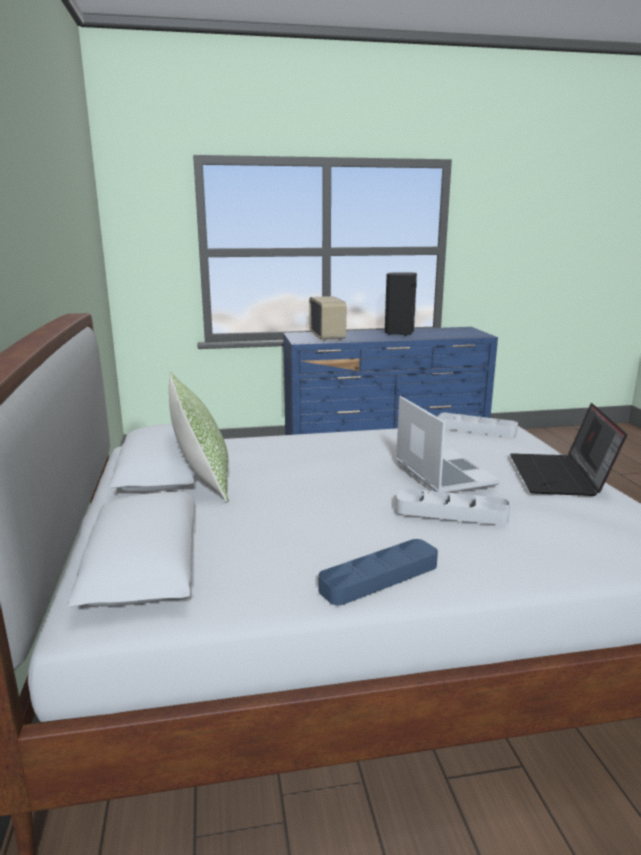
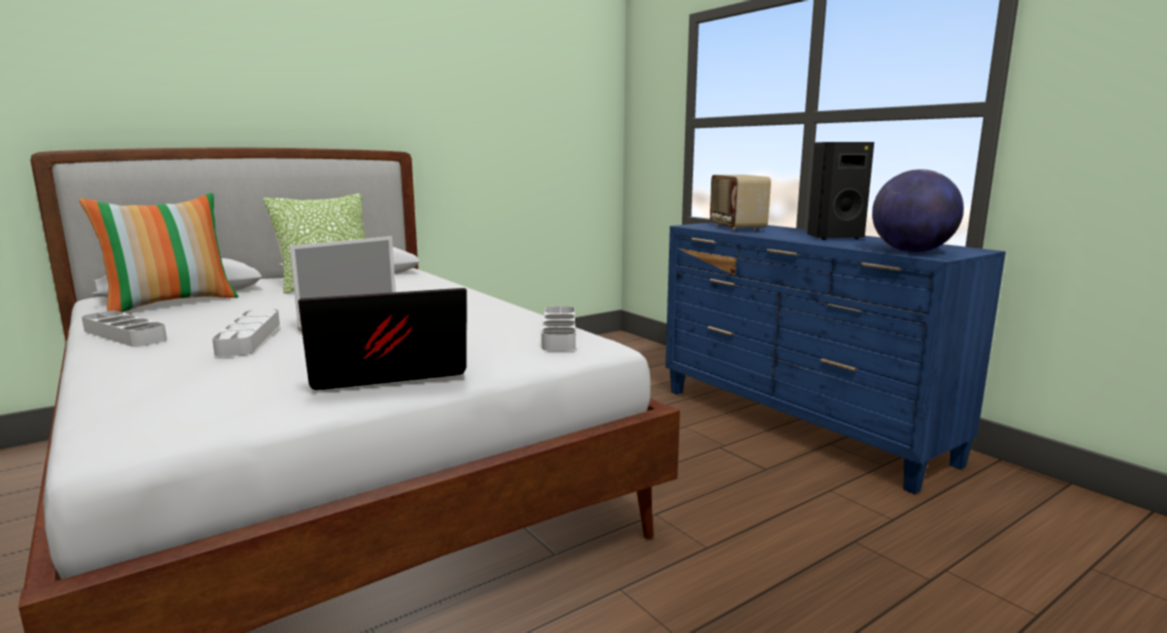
camera: 65 degrees right, 5 degrees down
(212, 563) = (172, 303): none -> pillow
(327, 337) = (735, 227): radio -> radio turned 120 degrees clockwise
(379, 577) = (124, 335): blue tray -> grey tray
(464, 334) = (911, 251): none -> globe

